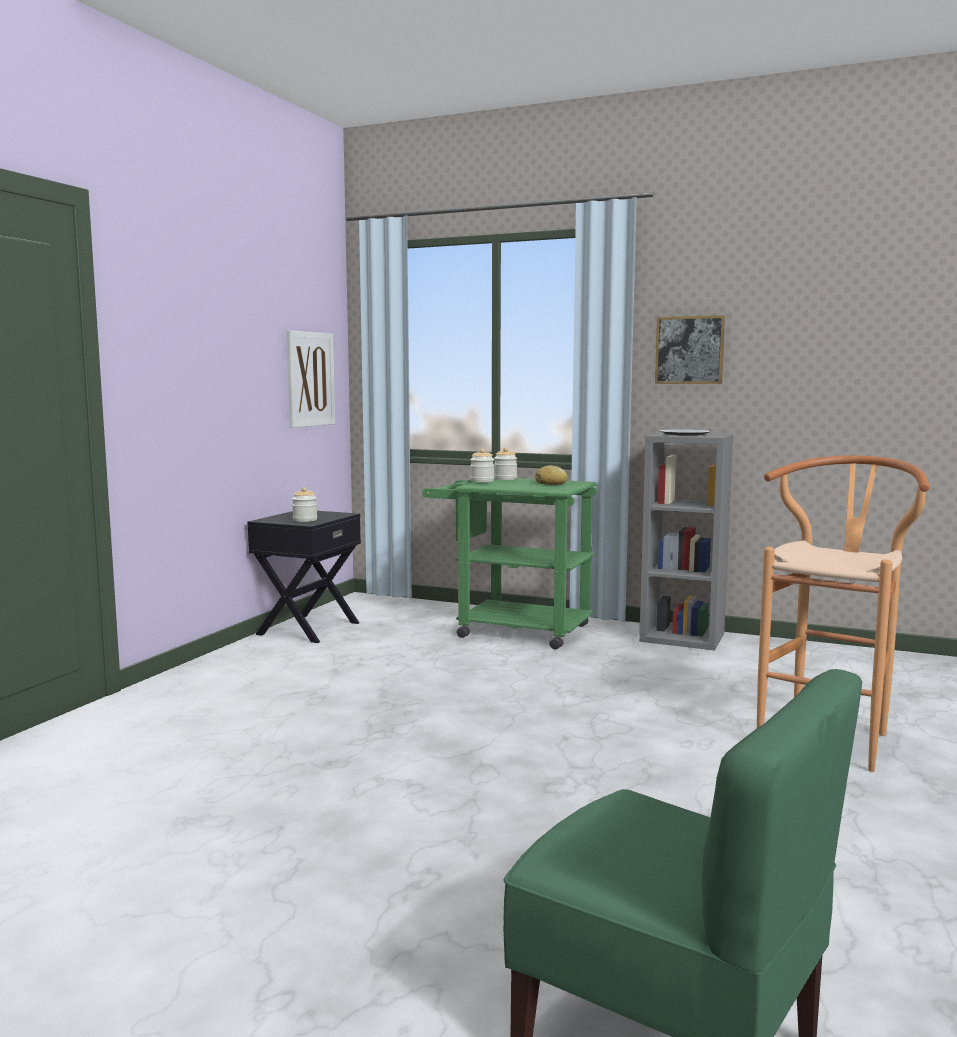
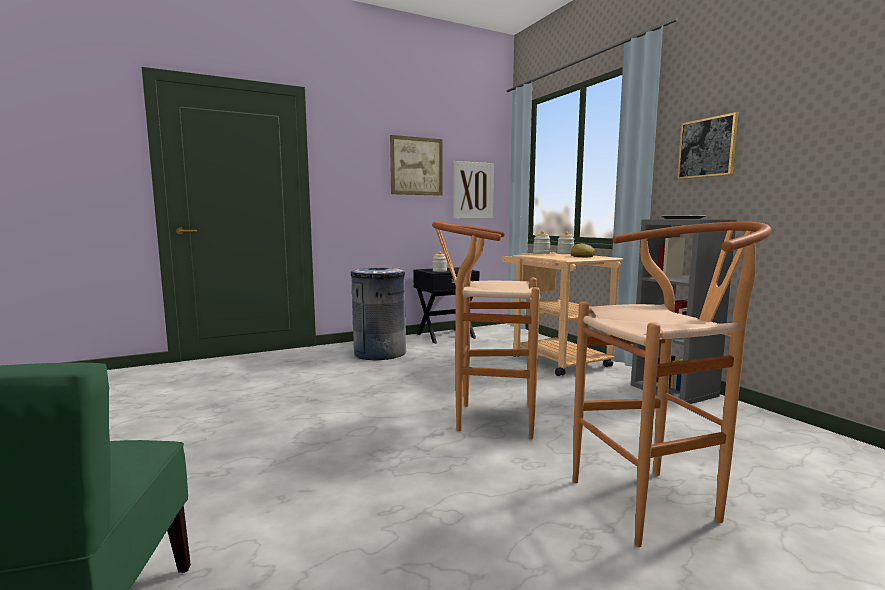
camera: 40 degrees right, 0 degrees up
(243, 340) = (416, 166): none -> picture
(267, 676) = (379, 353): none -> grey trash can
(512, 630) = (554, 359): green cart -> beige cart
(581, 716) = (486, 419): none -> brown stool

